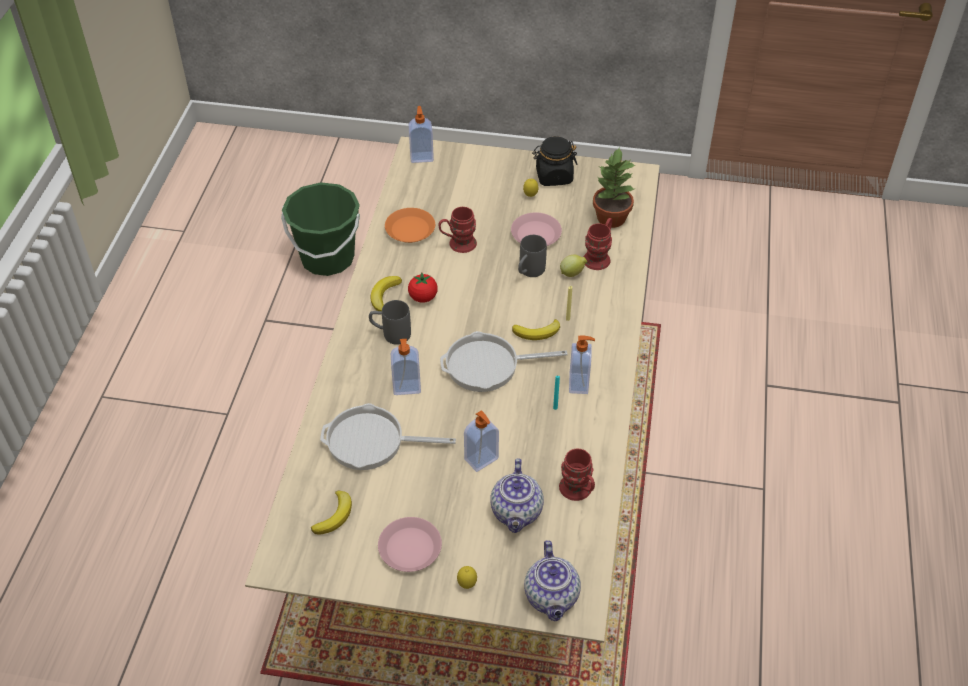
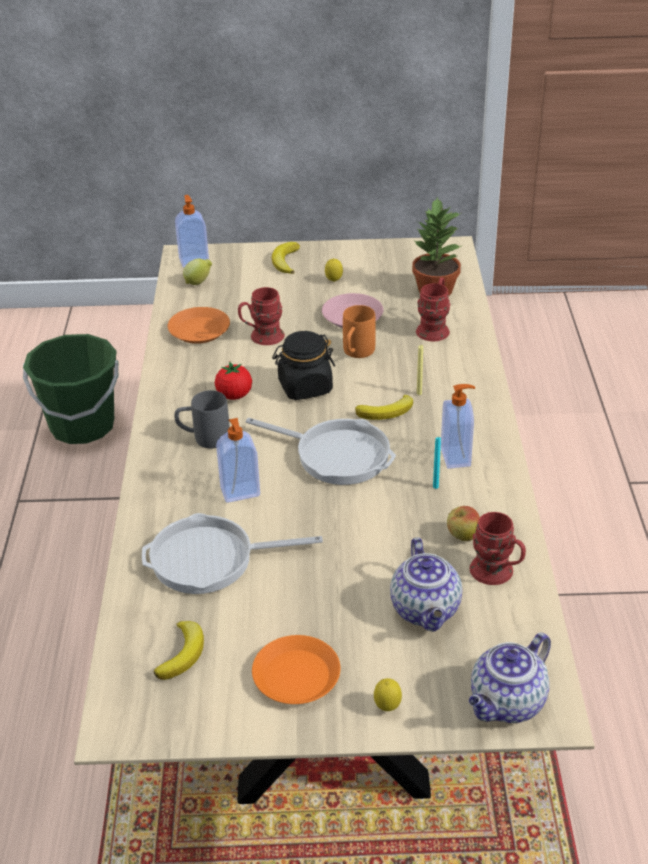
camera: 10 degrees left, 10 degrees down
(384, 296) = (185, 400): banana -> banana (285, 261)
(410, 548) = (297, 676): pink plate -> orange plate
(482, 460) = (361, 557): soap dispenser -> none
(487, 366) = (336, 454): frying pan -> frying pan turned 135 degrees counterclockwise
(529, 272) = (356, 353): grey mug -> orange mug
(552, 598) = (507, 704): teapot -> teapot turned 60 degrees clockwise
(554, 176) = (355, 260): black jar -> black jar (305, 387)
(562, 455) = (462, 537): none -> apple
(572, 273) = (409, 348): lemon -> lemon (198, 282)

